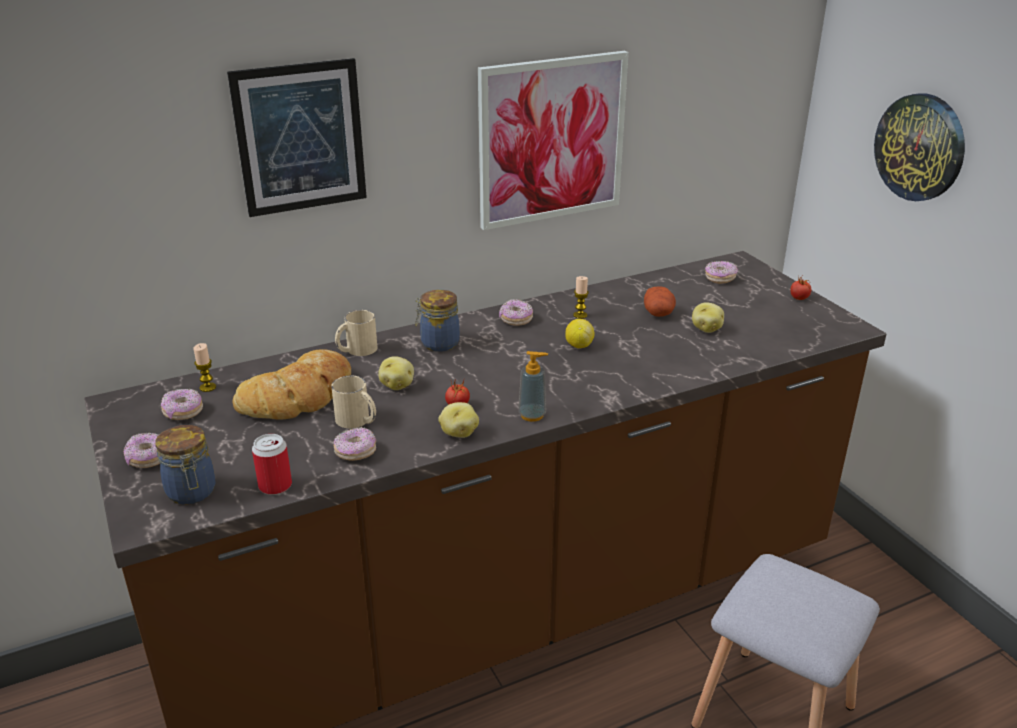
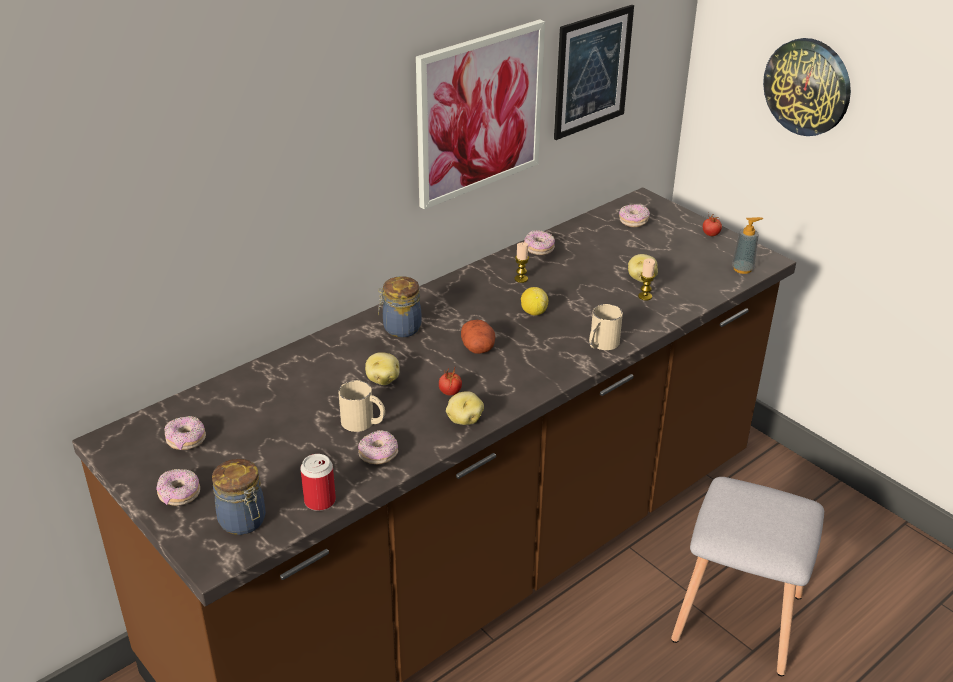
camera: 15 degrees left, 5 degrees up
(208, 387) = (196, 410): candle -> candle (645, 296)
(299, 396) = (293, 405): bread -> none
(300, 138) = (261, 150): picture -> picture (592, 72)
(356, 350) = (324, 347): beige mug -> beige mug (601, 344)
(516, 319) = (462, 292): donut -> donut (538, 249)
(532, 415) = (522, 391): soap dispenser -> soap dispenser (742, 269)
(659, 313) = (592, 267): potato -> potato (478, 348)

